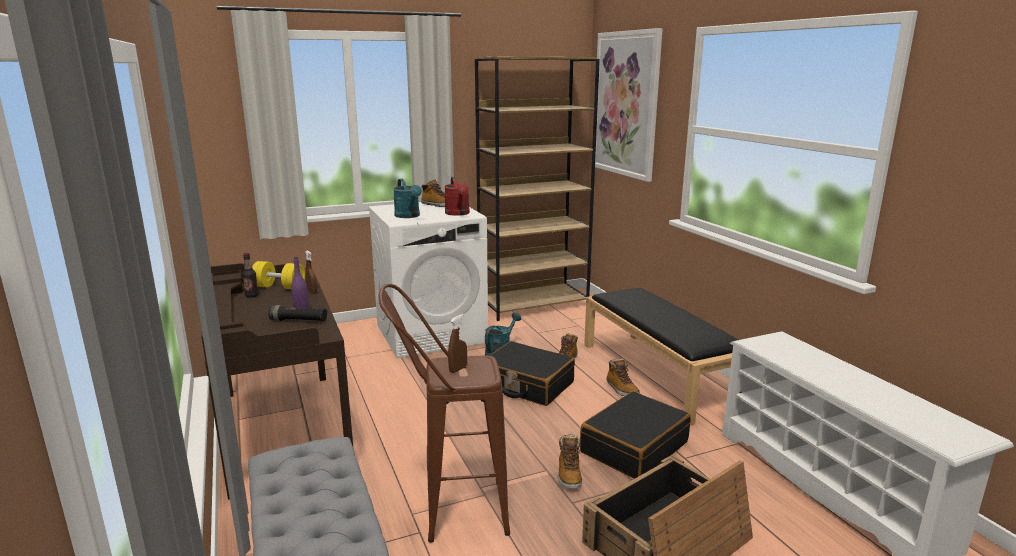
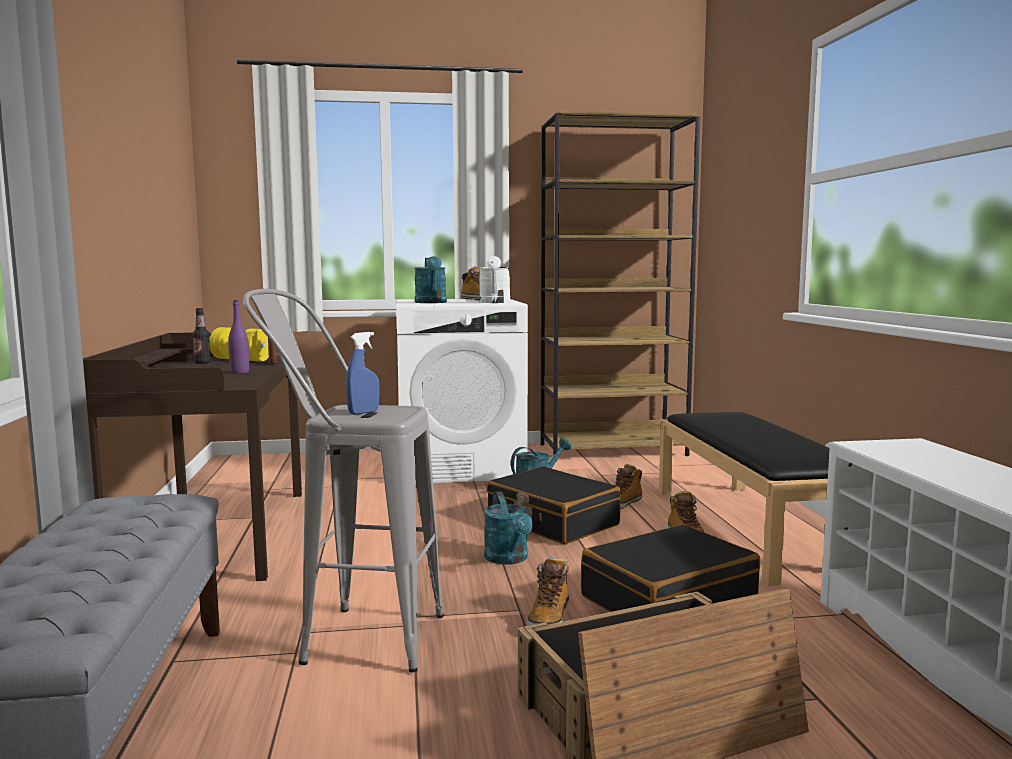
camera: 15 degrees right, 10 degrees down
(298, 321) = (226, 377): black flashlight -> none
(449, 512) = (352, 637): brown stool -> grey stool
(458, 214) = (495, 302): red watering can -> white watering can
(458, 369) = (363, 412): brown spray bottle -> blue spray bottle
(516, 425) = (509, 559): none -> turquoise watering can
(626, 104) = (737, 174): picture -> none

